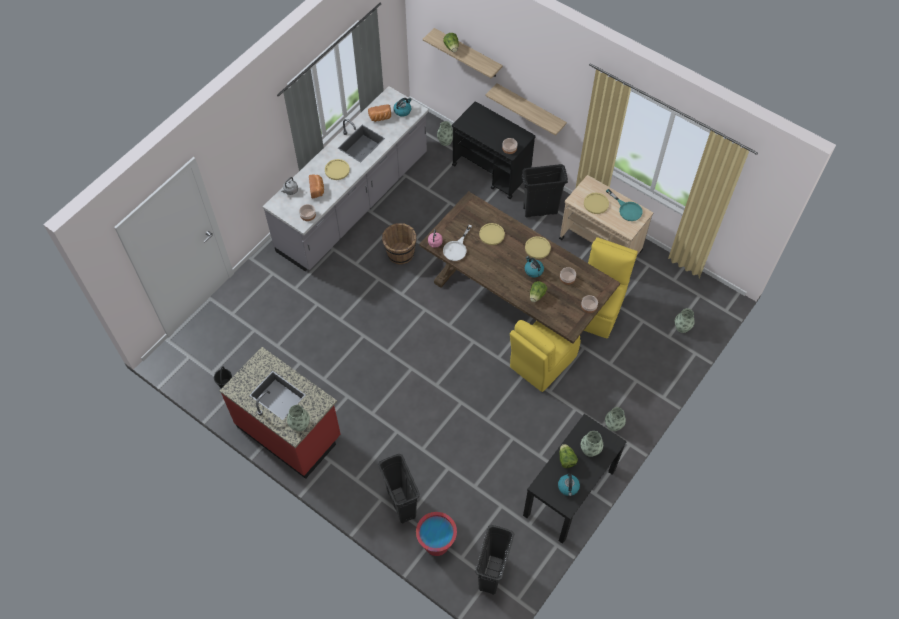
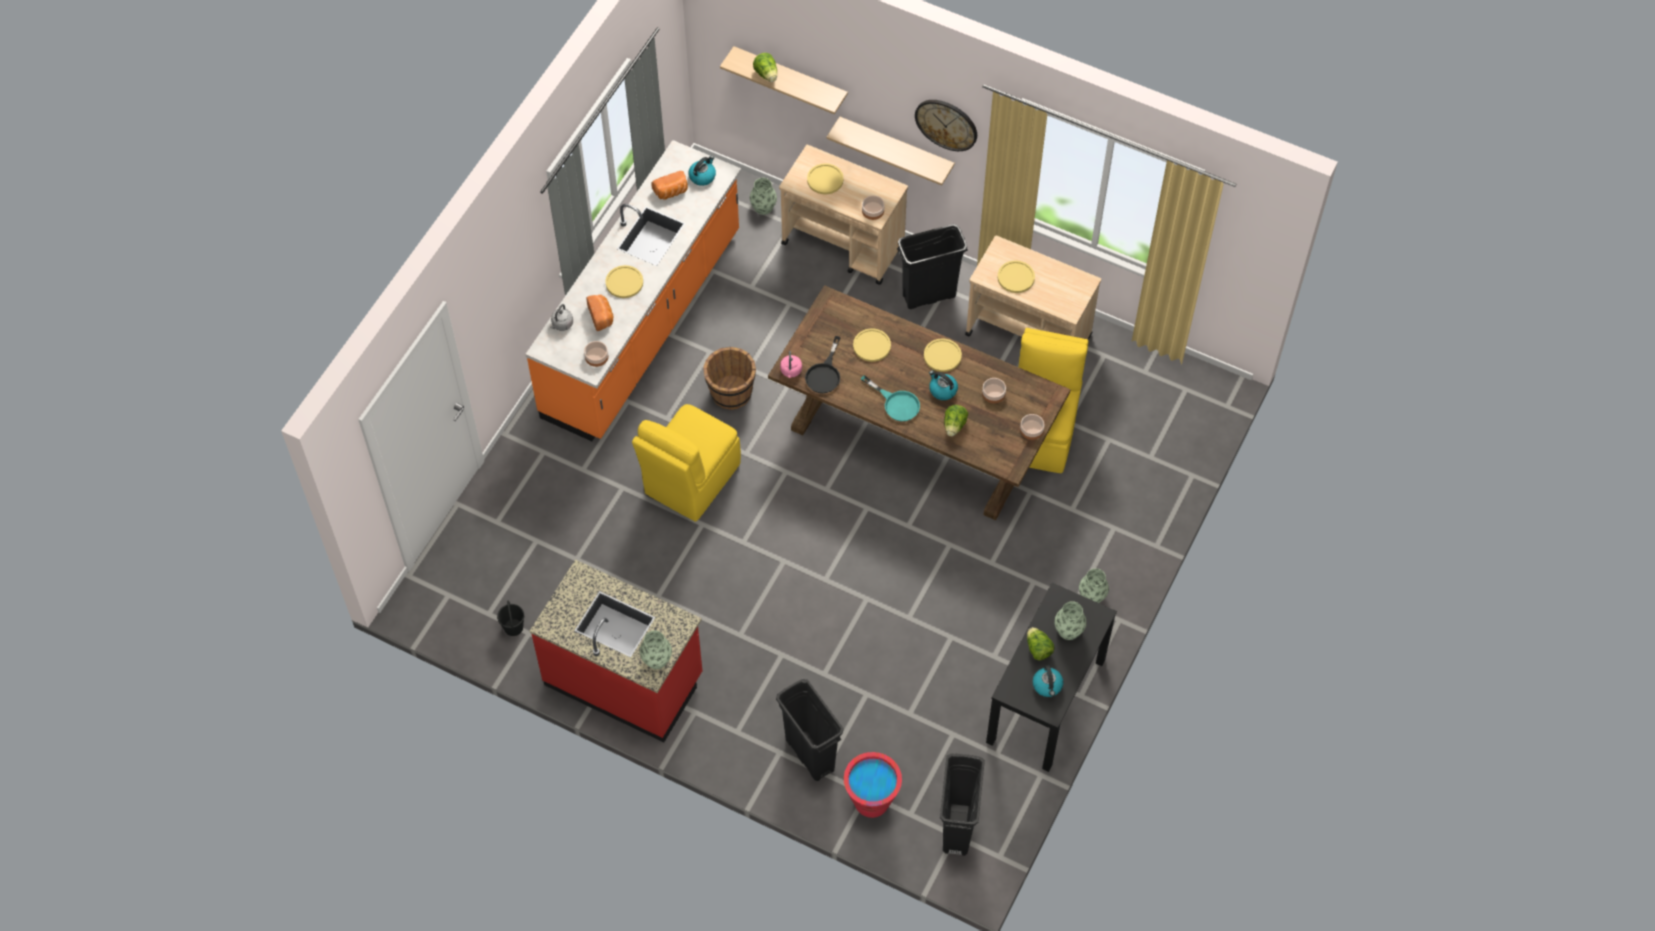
camera: 10 degrees left, 0 degrees up
(354, 203) = (643, 325): grey counter -> orange counter
(457, 248) = (825, 374): white frying pan -> black frying pan
(482, 124) = (825, 179): none -> yellow plate
(492, 171) = (844, 244): black cart -> beige cart
(541, 362) = (973, 523): yellow chair -> yellow chair (690, 480)
(564, 93) = (946, 124): none -> wall clock
(627, 209) = (1062, 279): turquoise frying pan -> turquoise frying pan (896, 403)
(682, 327) = (1168, 440): vase -> none

